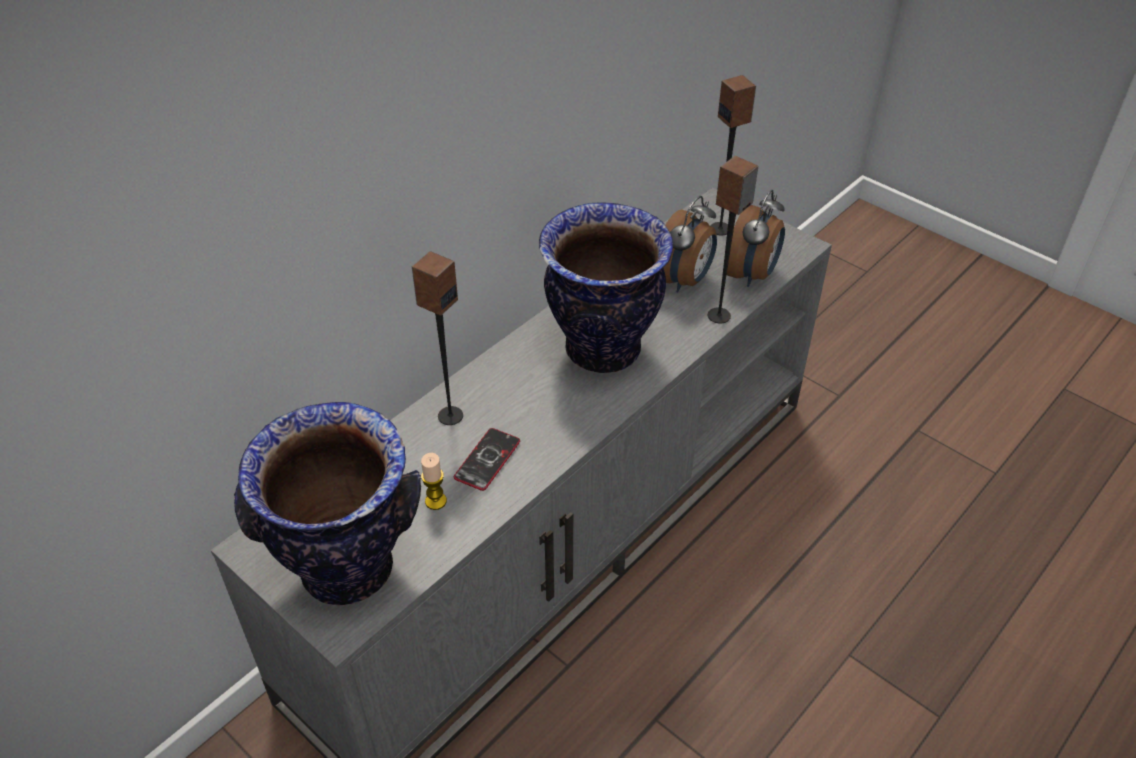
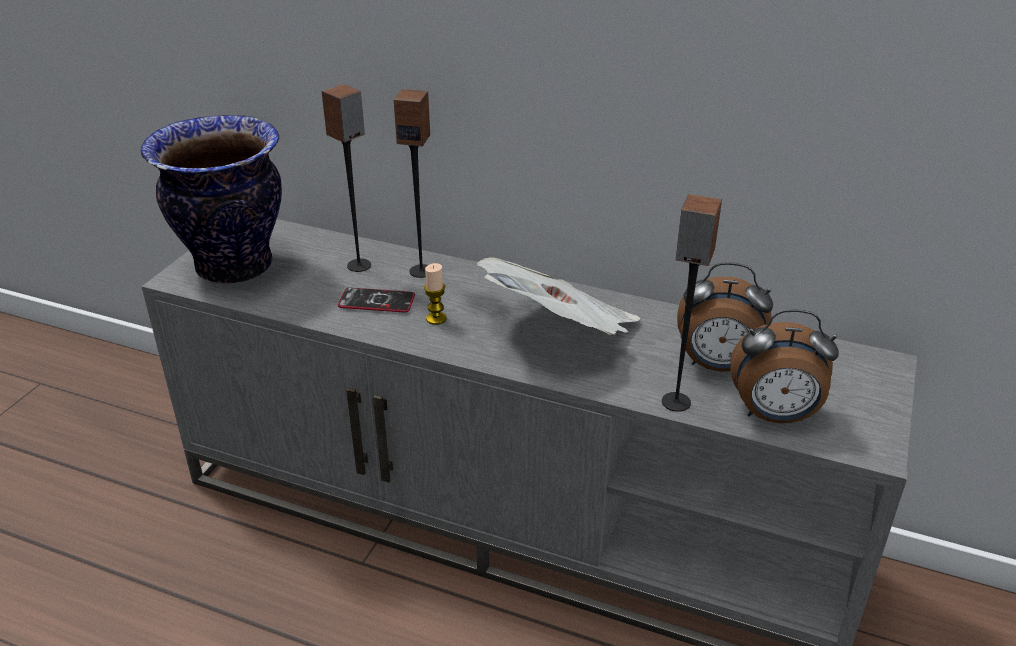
camera: 70 degrees right, 10 degrees down
(436, 501) = (318, 288): candle -> candle (436, 318)
(601, 349) = (561, 332): vase -> newspaper
(720, 229) = (839, 376): speaker -> speaker (359, 266)

